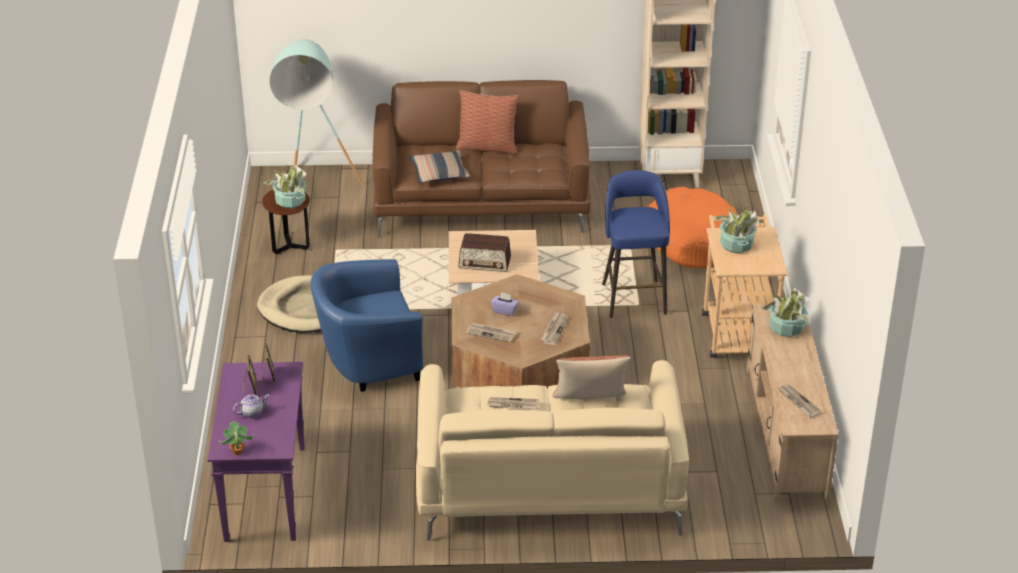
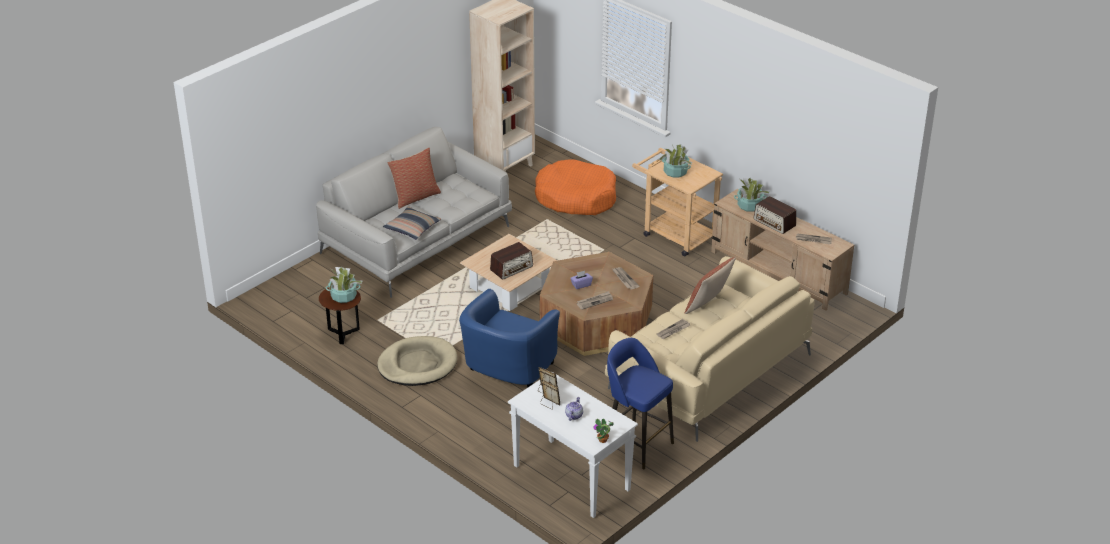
camera: 45 degrees left, 0 degrees up
(265, 493) = (570, 478): purple console table -> white console table
(313, 194) = (304, 295): turquoise floor lamp -> none
(482, 199) = (417, 239): brown sofa -> grey sofa
(633, 297) = (595, 247): blue stool -> blue stool (637, 444)
(784, 360) = (774, 223): none -> radio

